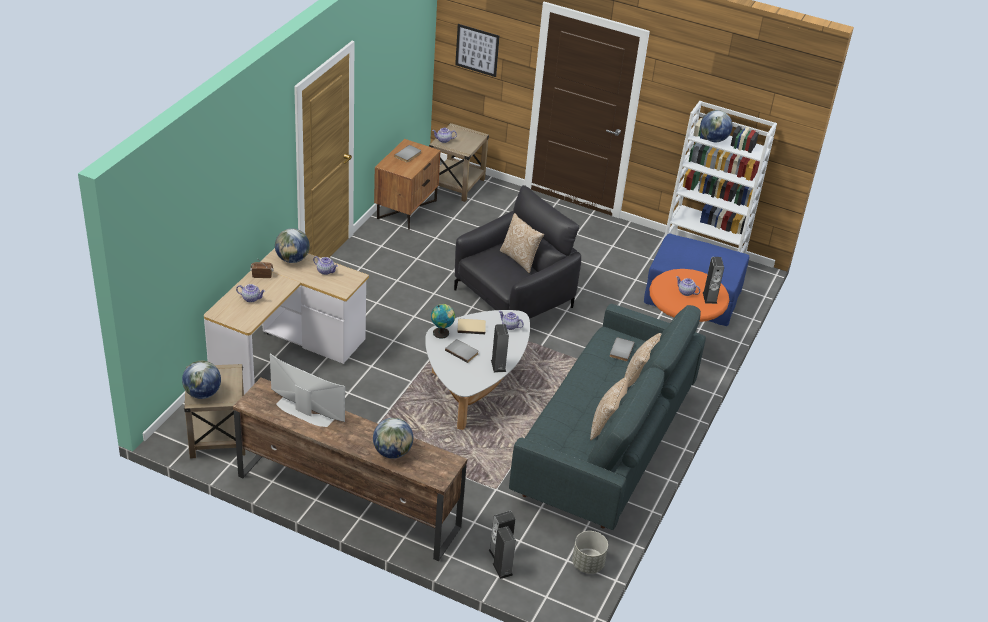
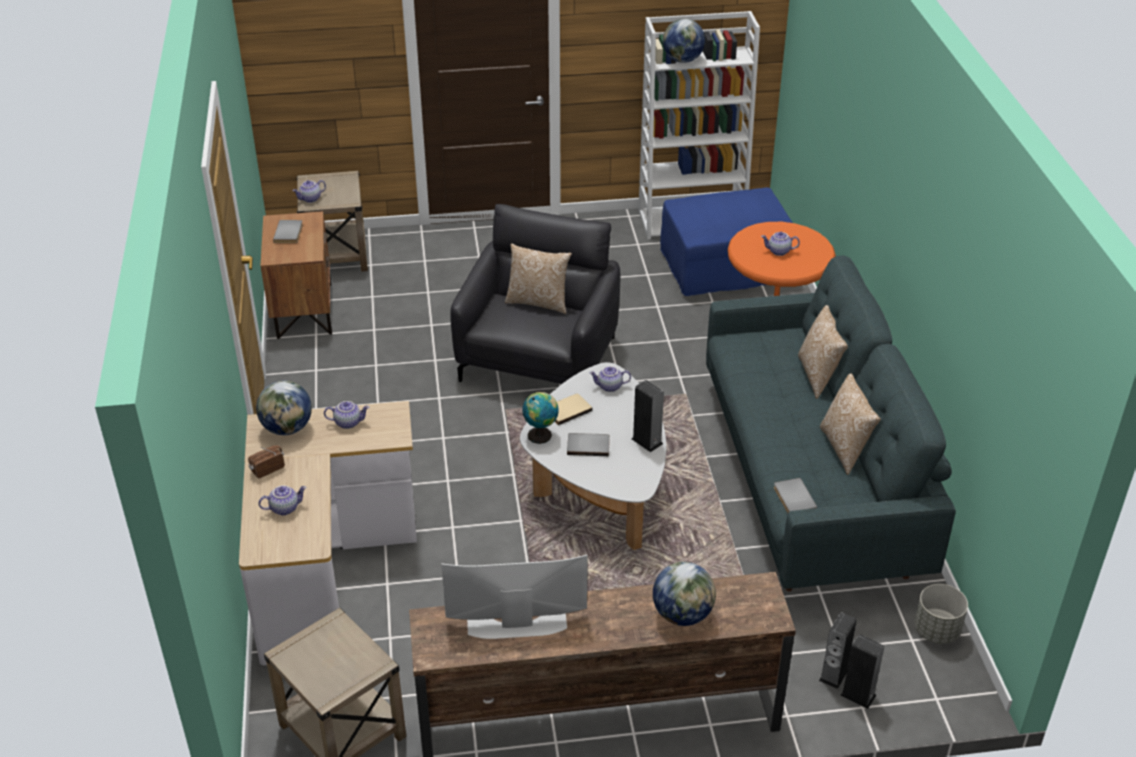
camera: 30 degrees left, 0 degrees up
(202, 393) = (327, 679): globe -> none
(477, 50) = (312, 58): picture -> none
(620, 350) = (765, 353): grey book -> grey book (793, 499)
(709, 297) = (808, 246): speaker -> none

